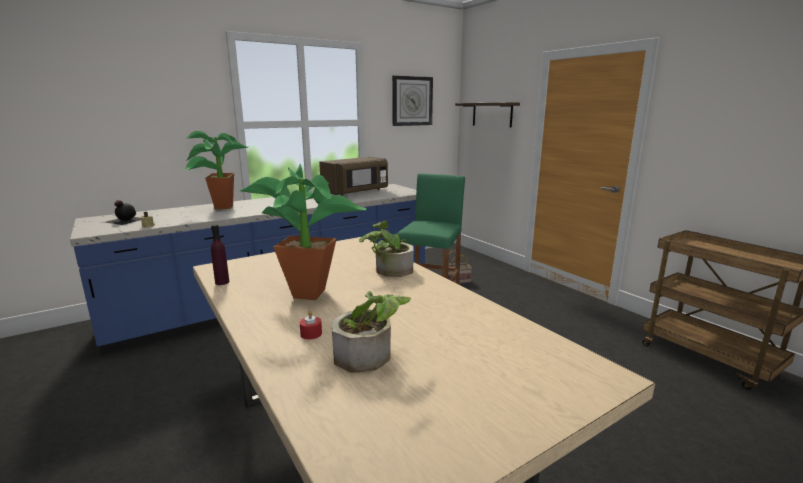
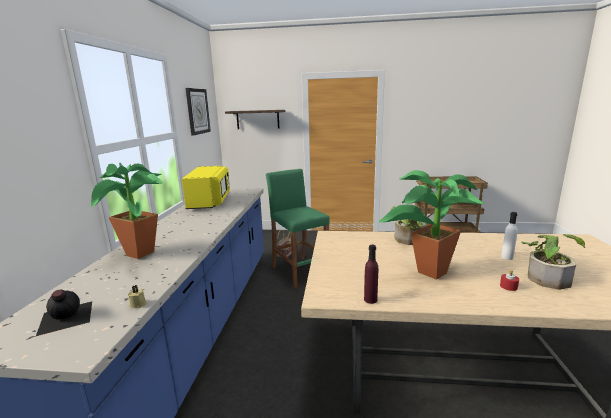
camera: 50 degrees left, 0 degrees up
(356, 192) = (210, 202): brown microwave -> yellow microwave
(410, 324) = (507, 257): none -> white bottle

